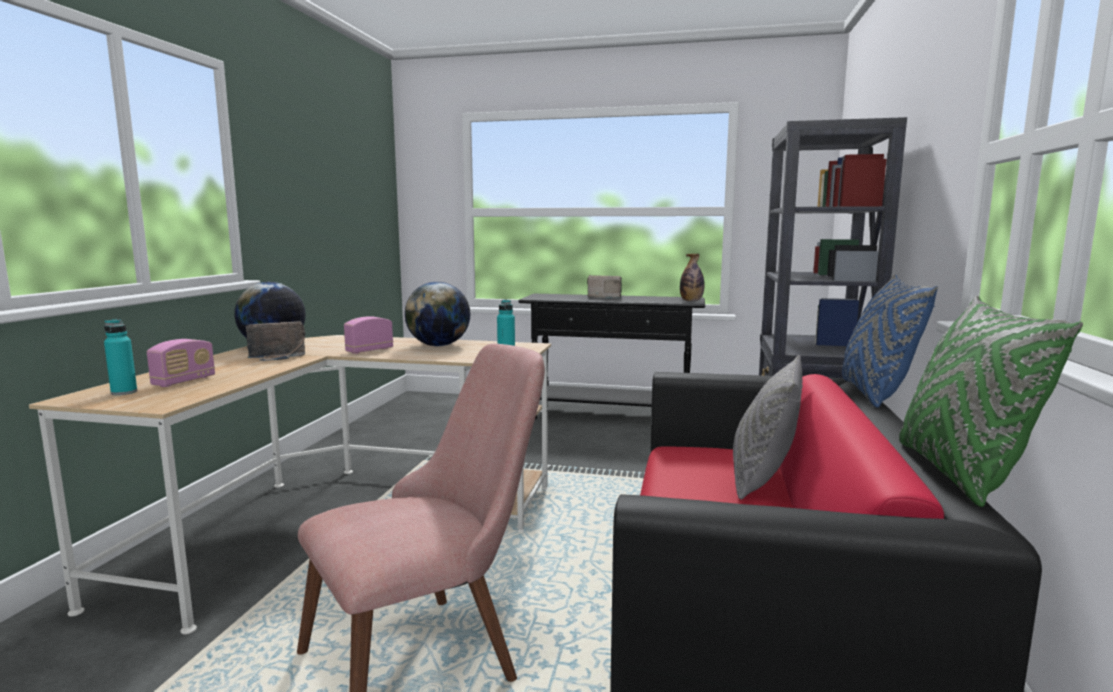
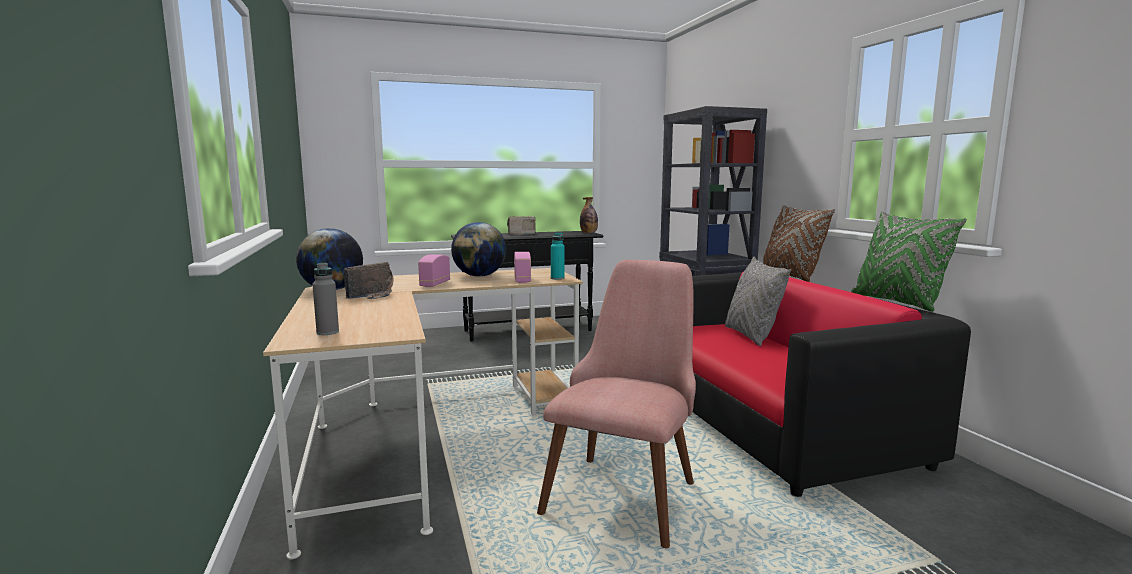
camera: 30 degrees left, 0 degrees up
(124, 392) = (327, 332): turquoise bottle -> grey bottle
(184, 381) = (353, 319): radio -> radio (522, 280)
(875, 394) = (790, 276): blue pillow -> brown pillow

